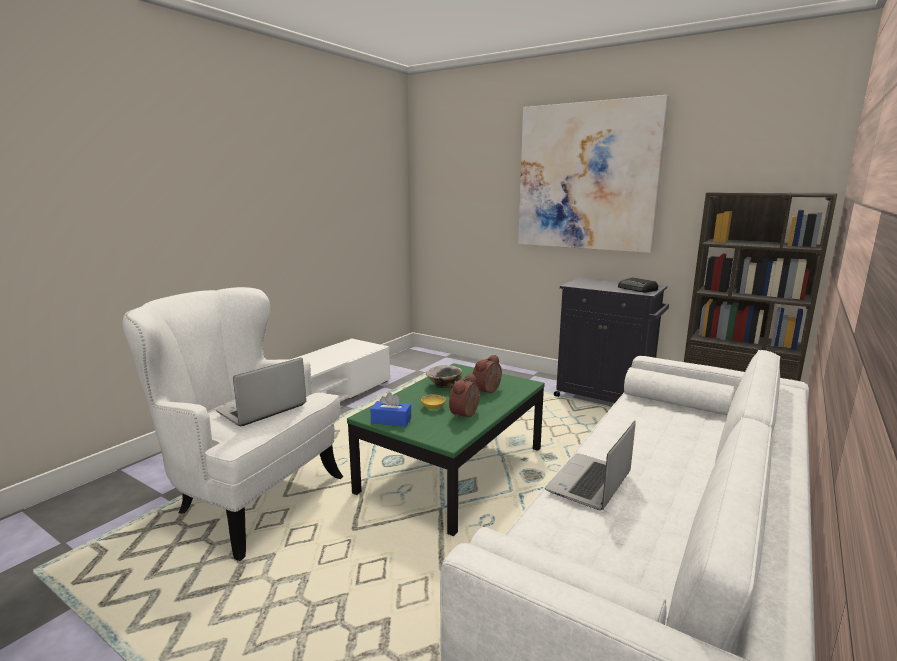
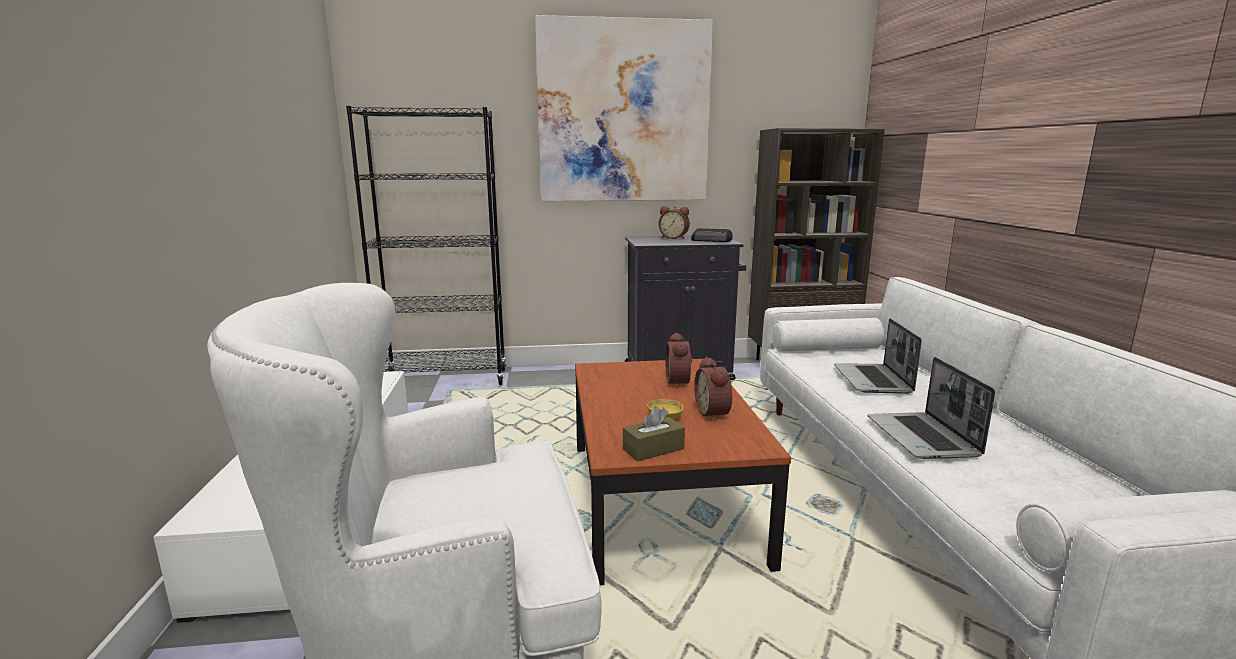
camera: 40 degrees left, 0 degrees up
(261, 409) = (498, 498): laptop -> laptop (873, 380)
(391, 420) = (653, 449): blue tissue box -> brown tissue box
(443, 386) = (622, 391): bowl -> none
(444, 360) = (445, 380): none -> black bookcase
(453, 470) = (662, 500): green coffee table -> brown coffee table
(613, 283) = (674, 238): none -> alarm clock

